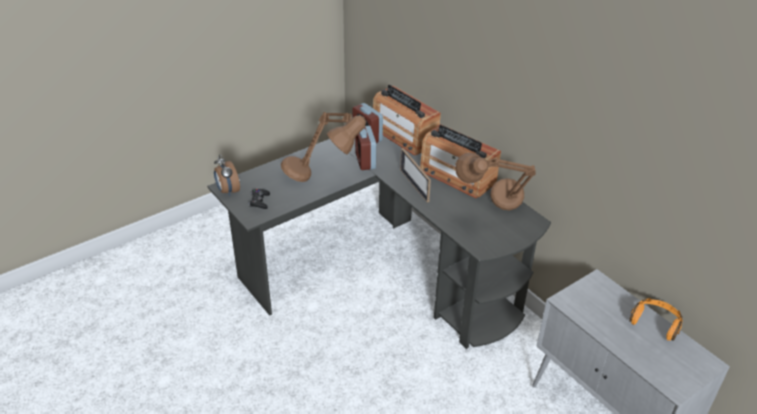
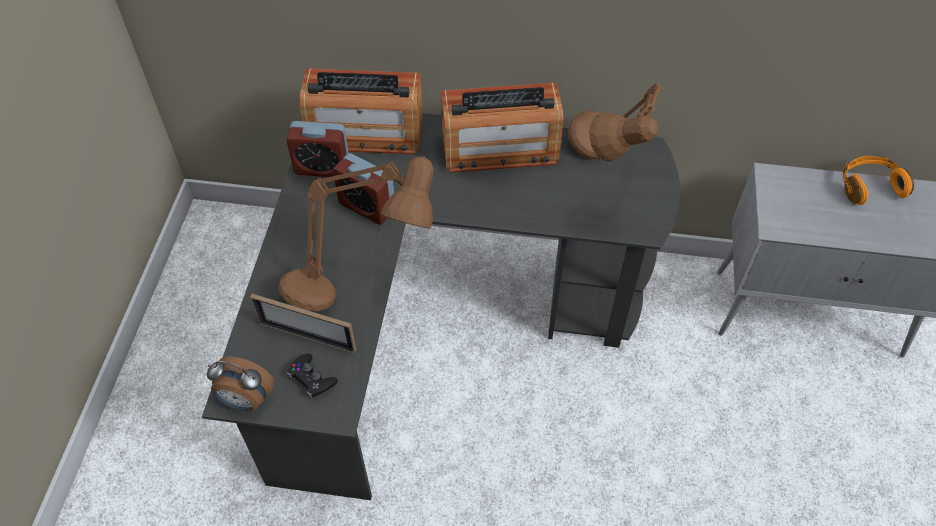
camera: 45 degrees left, 15 degrees up
(414, 185) = (469, 199): picture frame -> picture frame (307, 336)

